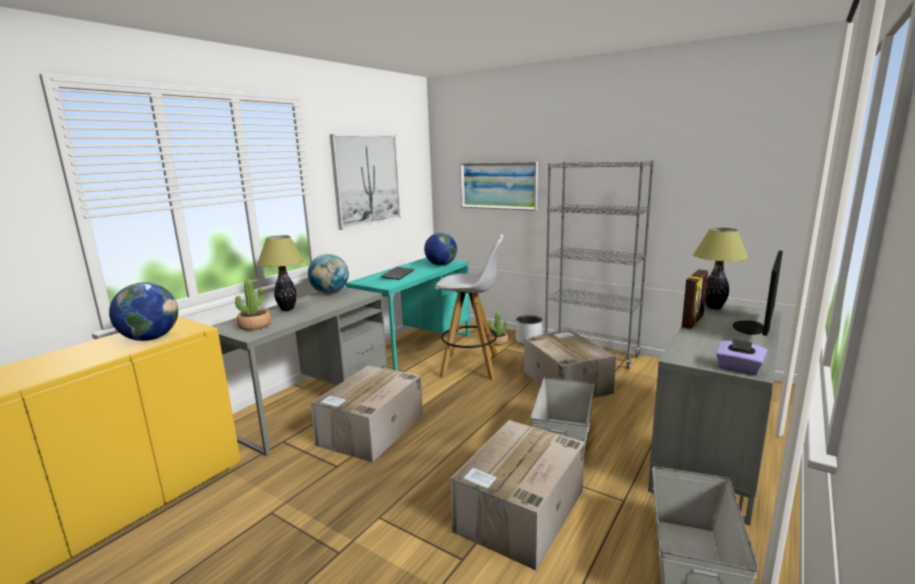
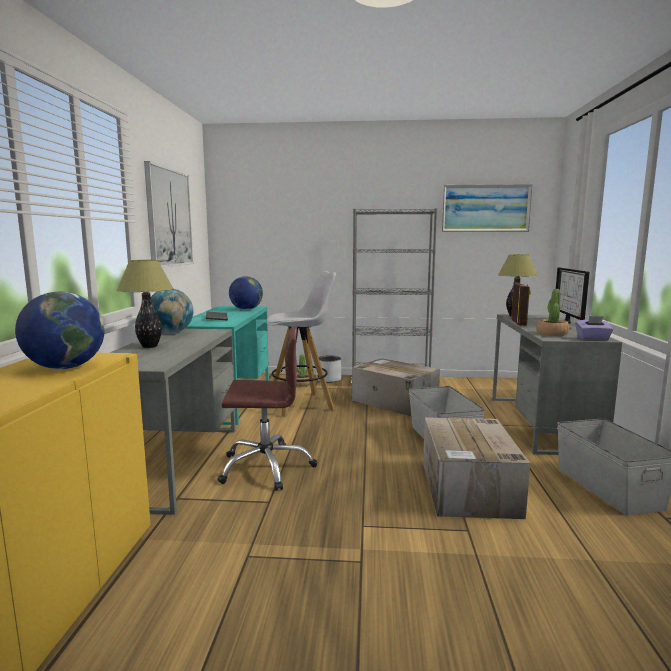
camera: 30 degrees left, 5 degrees down
(255, 326) = (141, 360): potted plant -> potted plant (551, 333)
(371, 430) = (266, 467): cardboard box -> brown office chair
(498, 185) = (286, 233): picture -> picture (485, 208)

